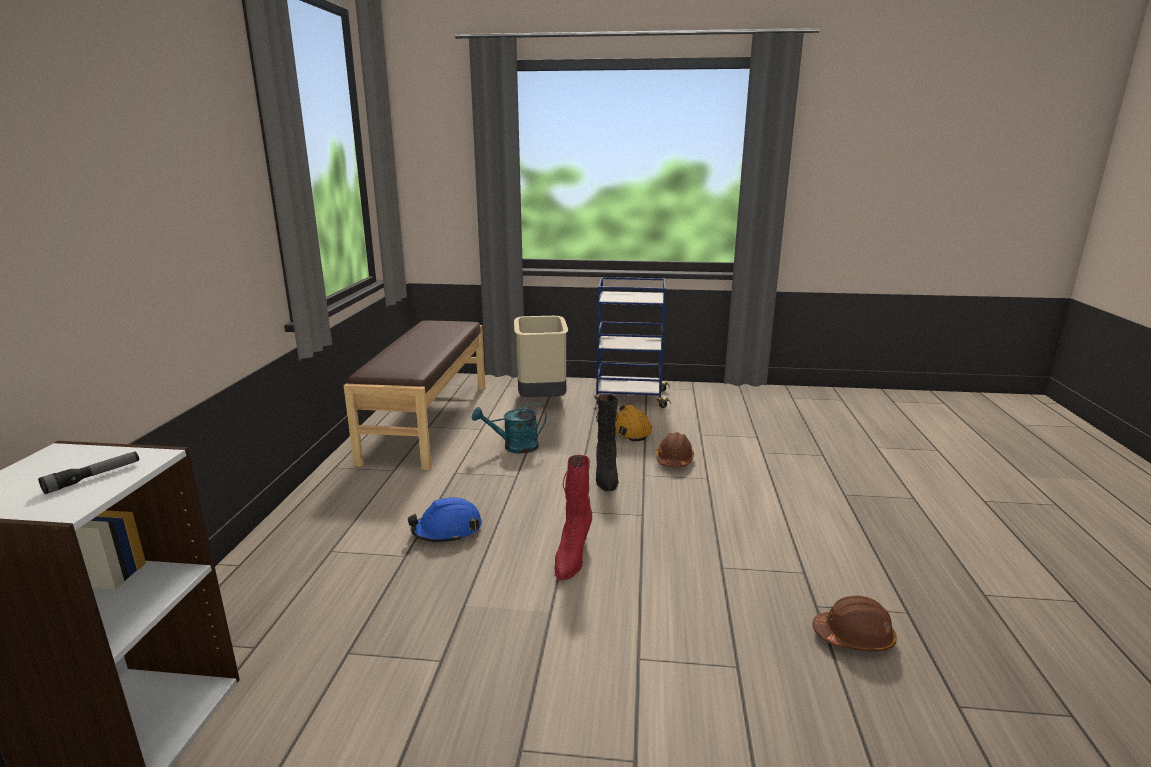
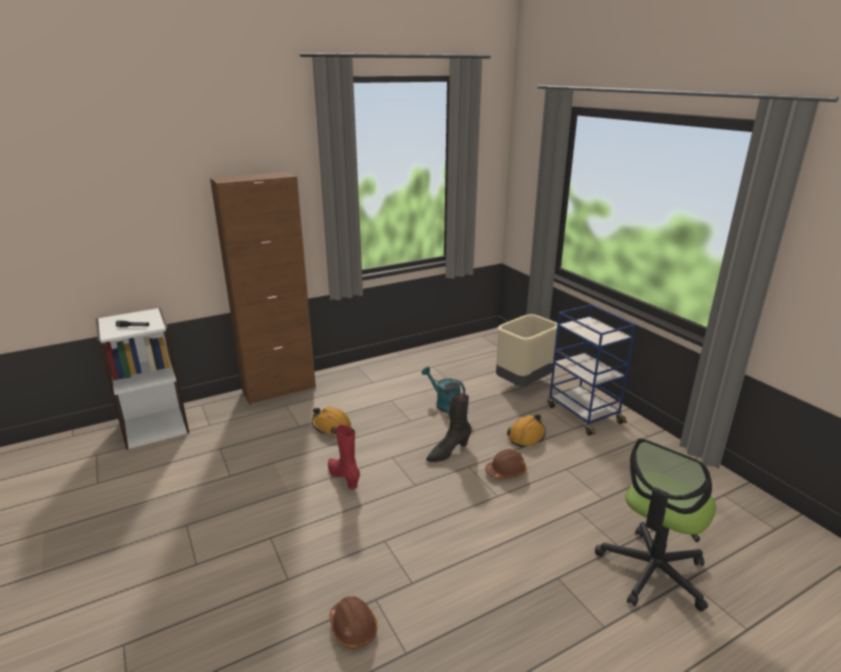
camera: 55 degrees right, 5 degrees up
(275, 544) = (279, 389): none -> brown cabinet
(427, 422) = (438, 363): brown bench -> none
(447, 530) = (331, 426): blue hard hat -> orange hard hat
(572, 557) = (343, 477): red boot -> red boot turned 75 degrees clockwise
(860, 455) = (652, 571): none -> office chair

